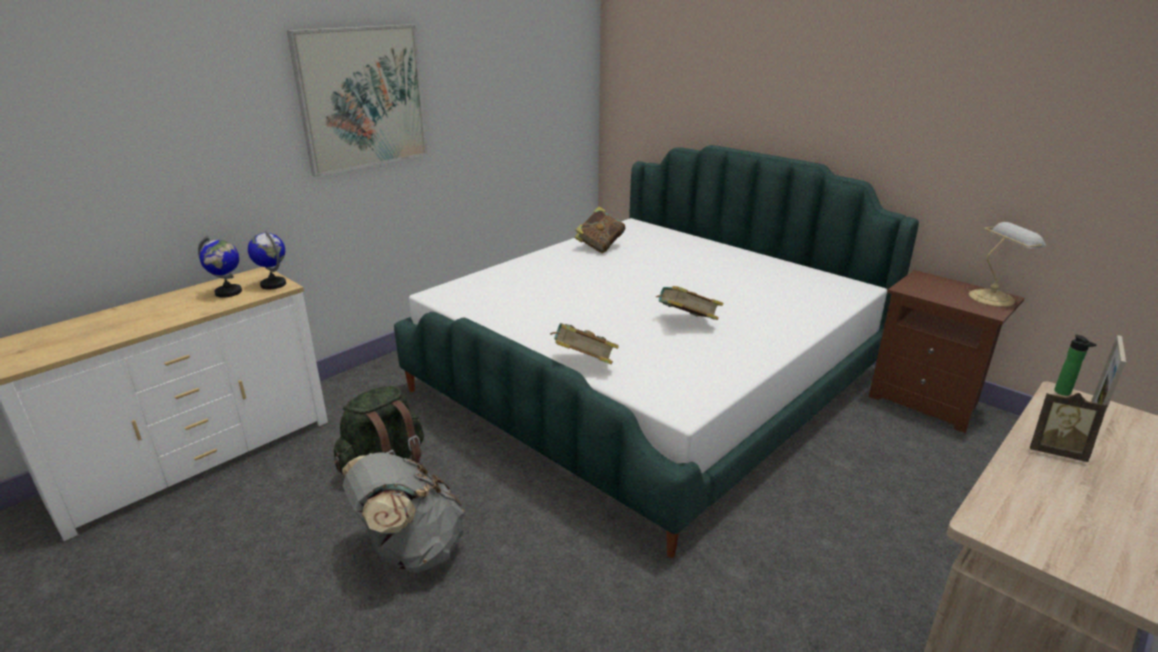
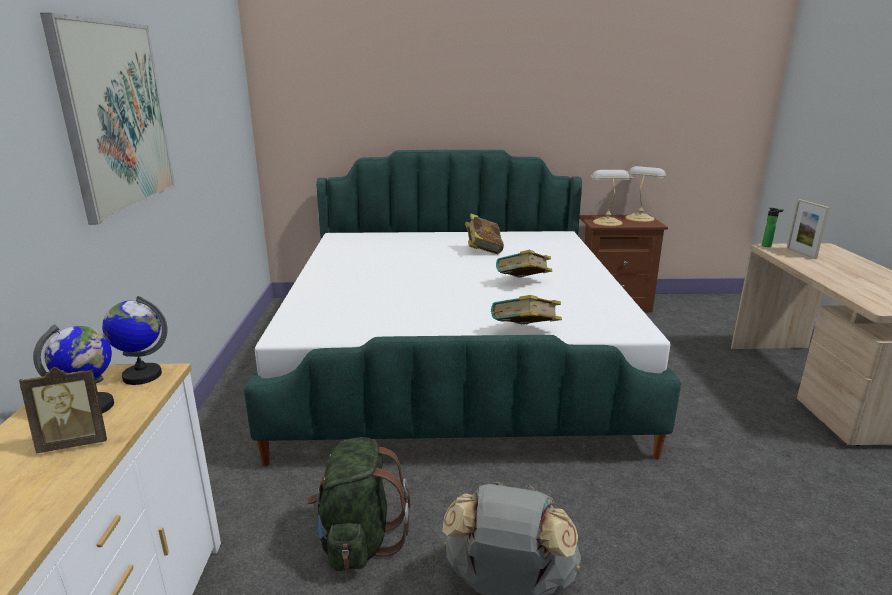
camera: 45 degrees left, 5 degrees down
(600, 247) = (349, 257): book -> book (483, 250)
(928, 289) = (606, 222): none -> table lamp
(1056, 451) = (823, 269): picture frame -> picture frame (76, 442)

